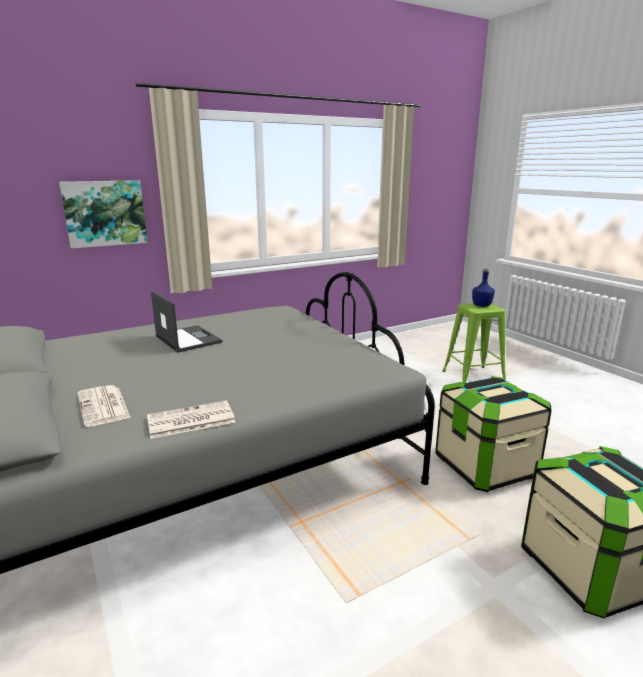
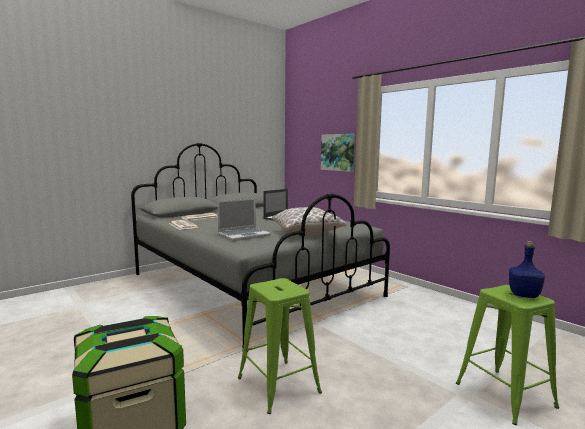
camera: 80 degrees right, 10 degrees down
(308, 369) = (244, 235): none -> laptop
(311, 335) = (307, 233): none -> pillow
(485, 466) = (278, 384): storage box -> green stool

